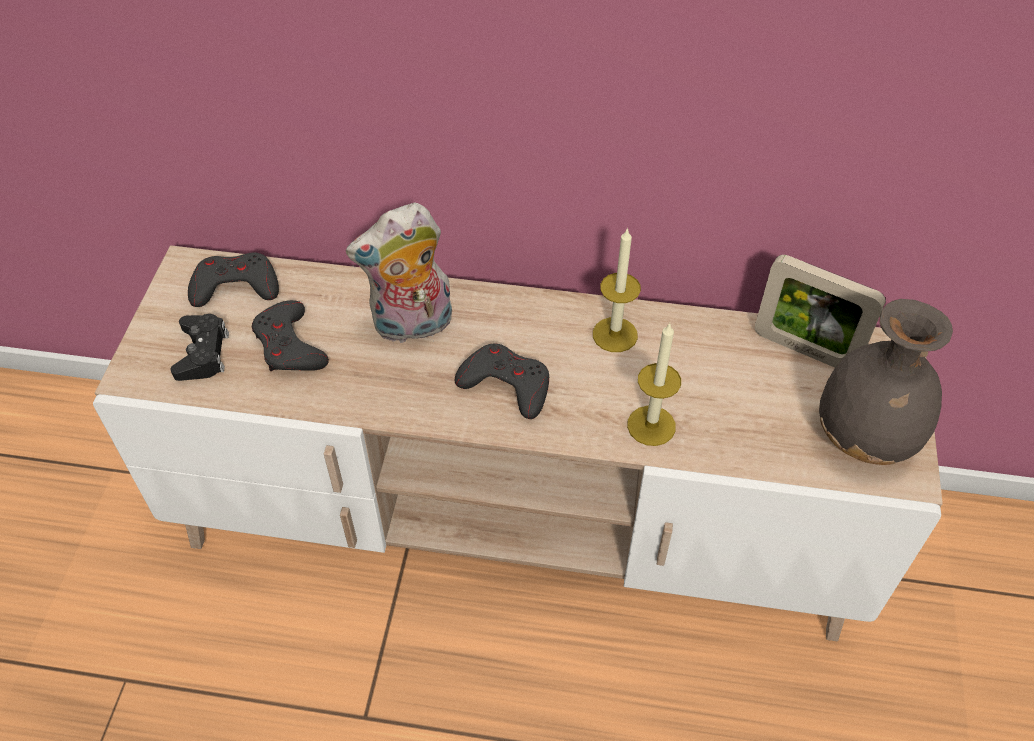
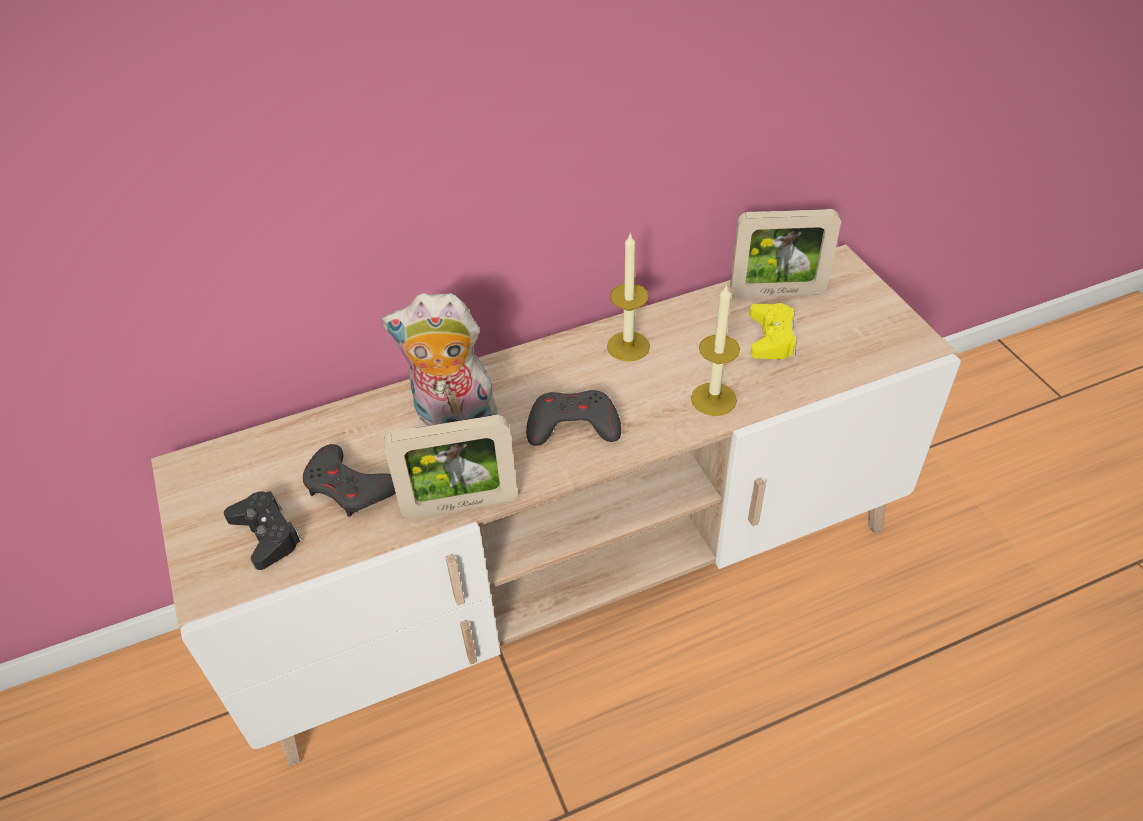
camera: 30 degrees left, 5 degrees down
(235, 286) = (252, 462): grey game controller -> none
(360, 407) = (460, 505): none -> picture frame
(412, 326) = (452, 418): plush toy -> plush toy turned 60 degrees clockwise
(758, 394) = (771, 338): none -> yellow game controller
(867, 438) = (871, 332): grey vase -> none

